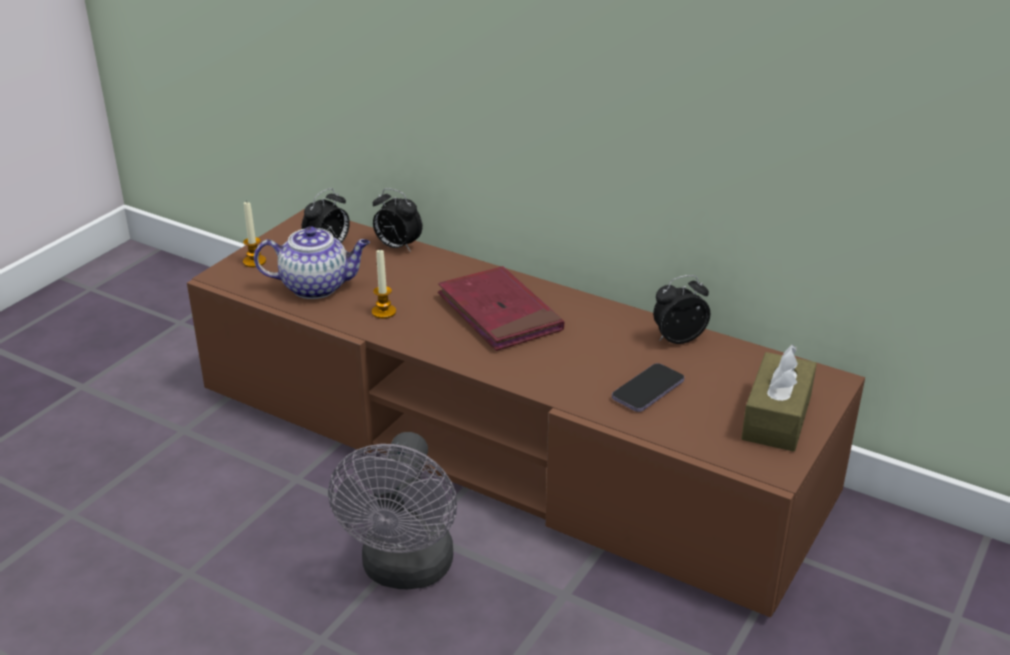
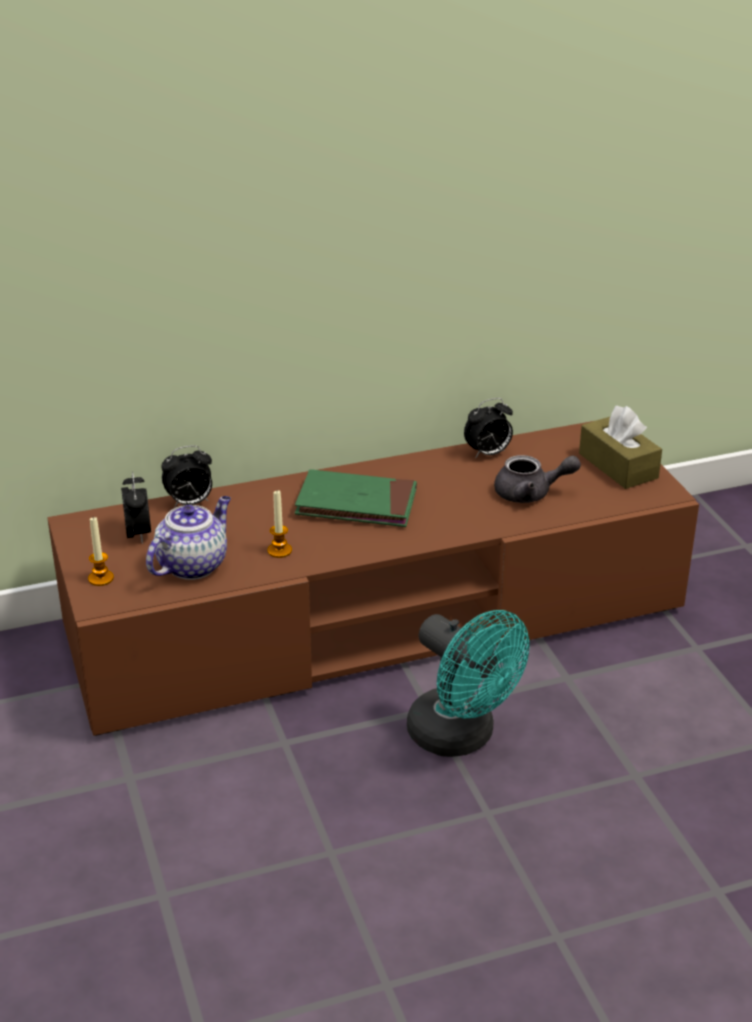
camera: 50 degrees left, 0 degrees up
(405, 571) = (461, 737): grey fan -> turquoise fan
(499, 313) = (356, 504): red book -> green book
(648, 390) = (531, 494): phone -> grey teapot
(678, 338) = (488, 454): alarm clock -> alarm clock turned 135 degrees counterclockwise

